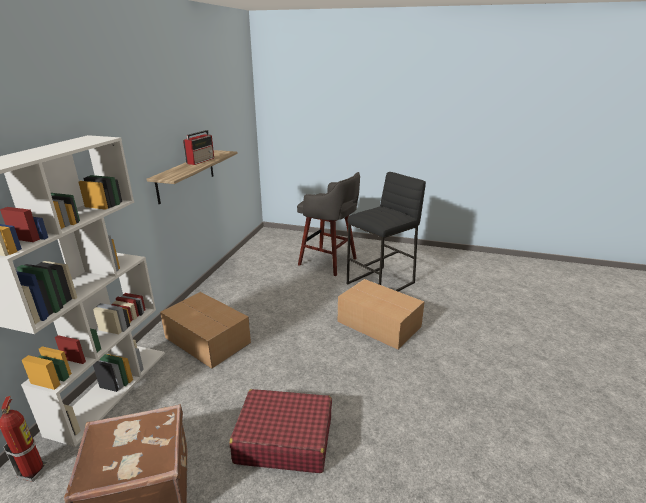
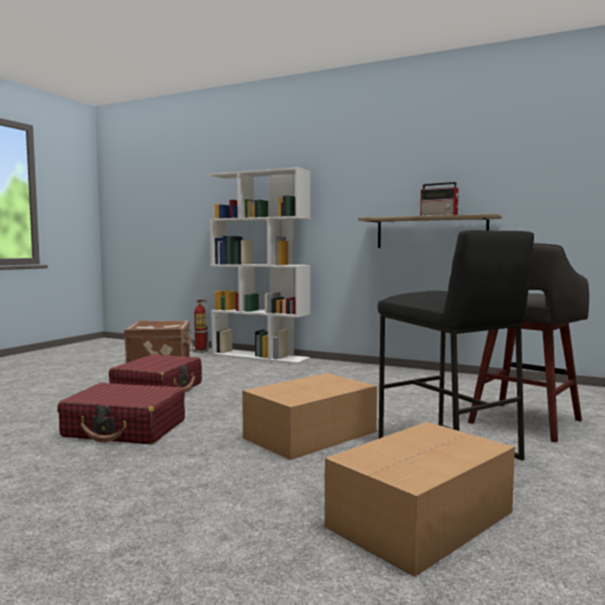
camera: 100 degrees right, 20 degrees down
(207, 339) = (312, 372): cardboard box -> cardboard box (423, 519)
(410, 416) = (125, 429): none -> red suitcase

